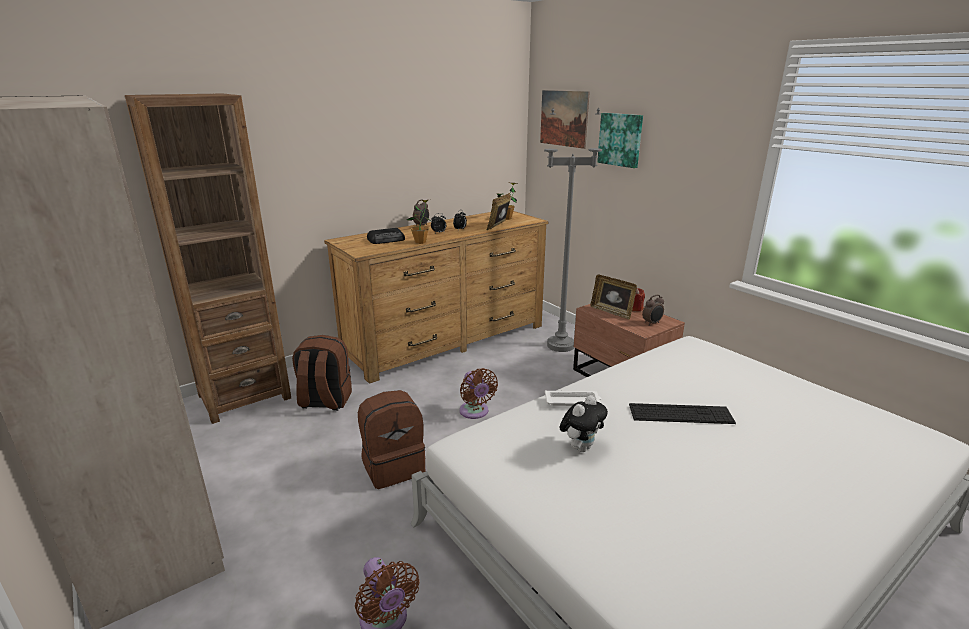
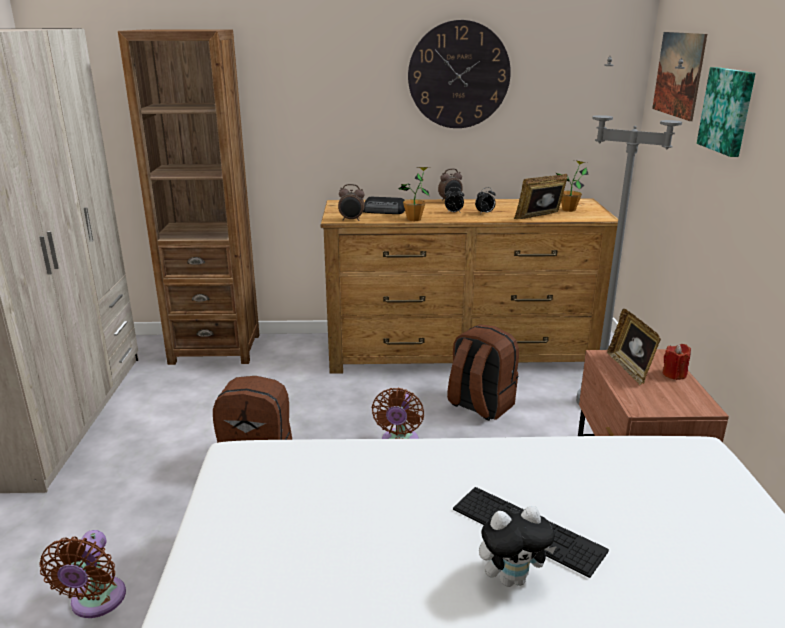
camera: 35 degrees right, 0 degrees up
(325, 401) = (272, 377): brown backpack -> brown backpack (480, 405)
(413, 126) = (458, 75): none -> wall clock
(573, 401) = (414, 457): white tray -> none
(581, 447) = (347, 511): plush toy -> plush toy (512, 578)
(652, 323) = (670, 401): alarm clock -> alarm clock (351, 220)

